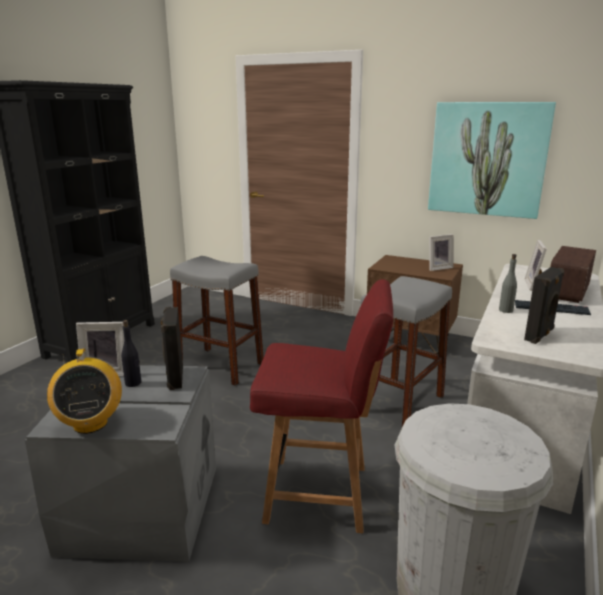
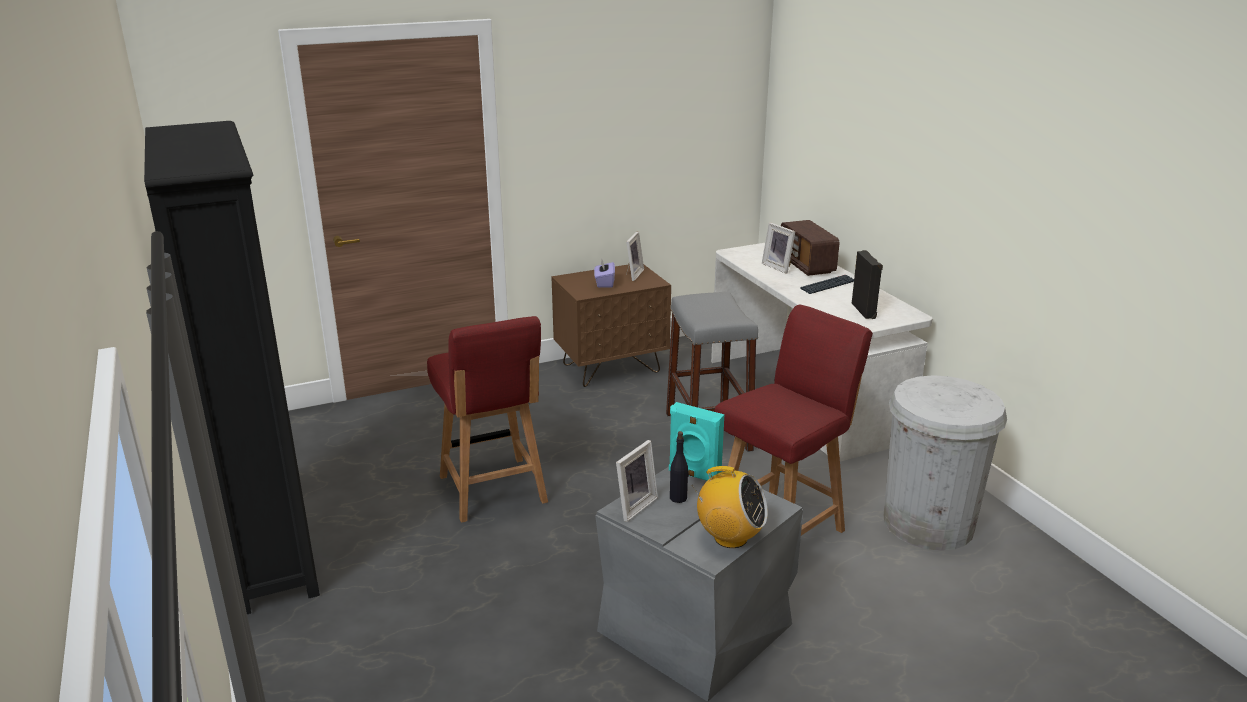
camera: 50 degrees left, 5 degrees up
(174, 377) = (694, 475): black speaker -> turquoise speaker
(220, 366) = (493, 491): grey stool -> red chair
(408, 266) = (604, 283): none -> purple tissue box
(487, 159) = (651, 139): picture -> none
(505, 310) = (809, 299): grey bottle -> none

